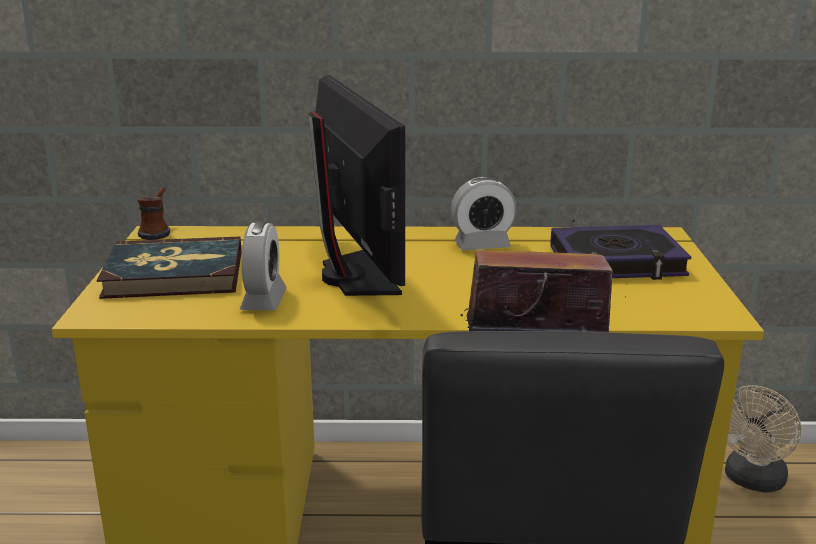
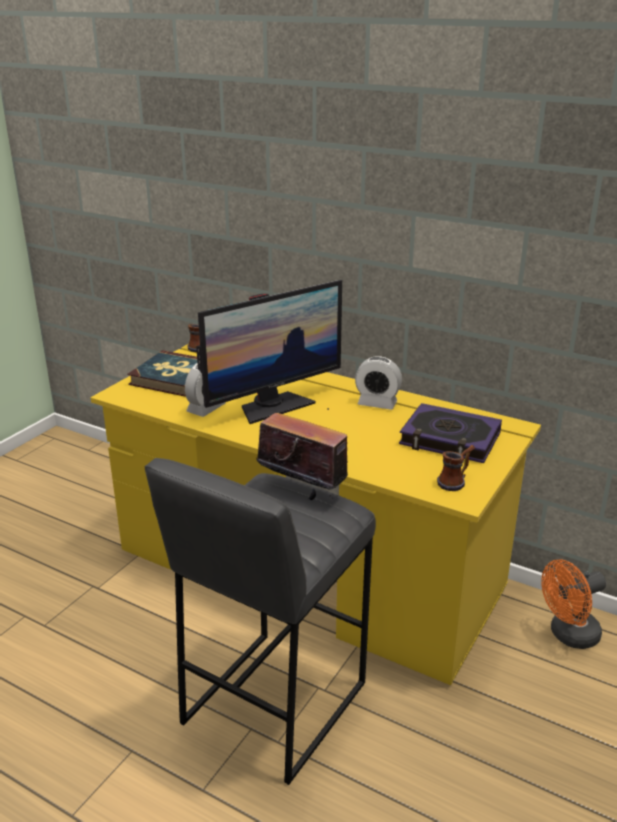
camera: 30 degrees right, 5 degrees up
(354, 276) = (272, 405): monitor -> monitor turned 45 degrees clockwise
(687, 301) = (456, 481): none -> mug
(752, 481) = (568, 635): beige fan -> orange fan

